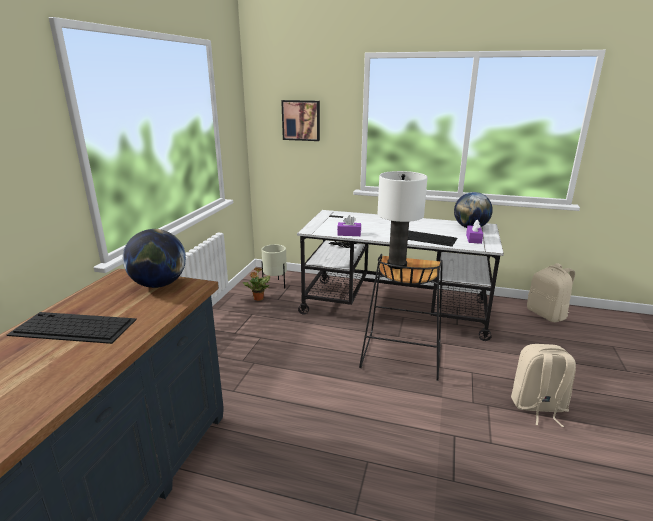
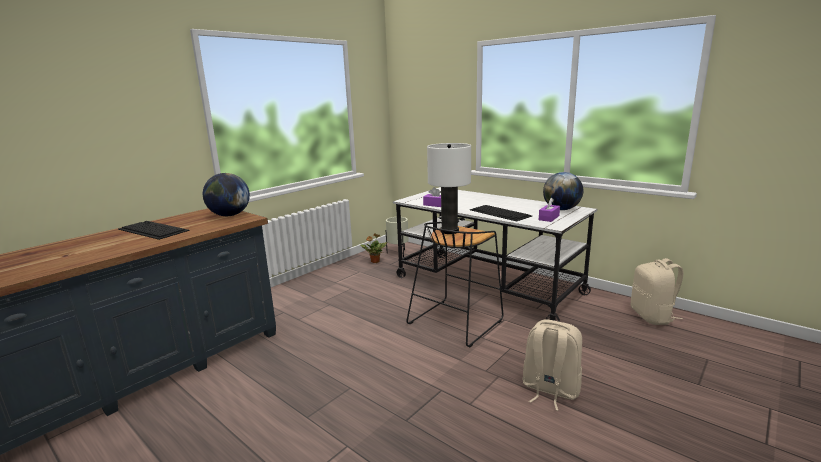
camera: 25 degrees right, 5 degrees down
(301, 120) = (429, 106): picture -> none

